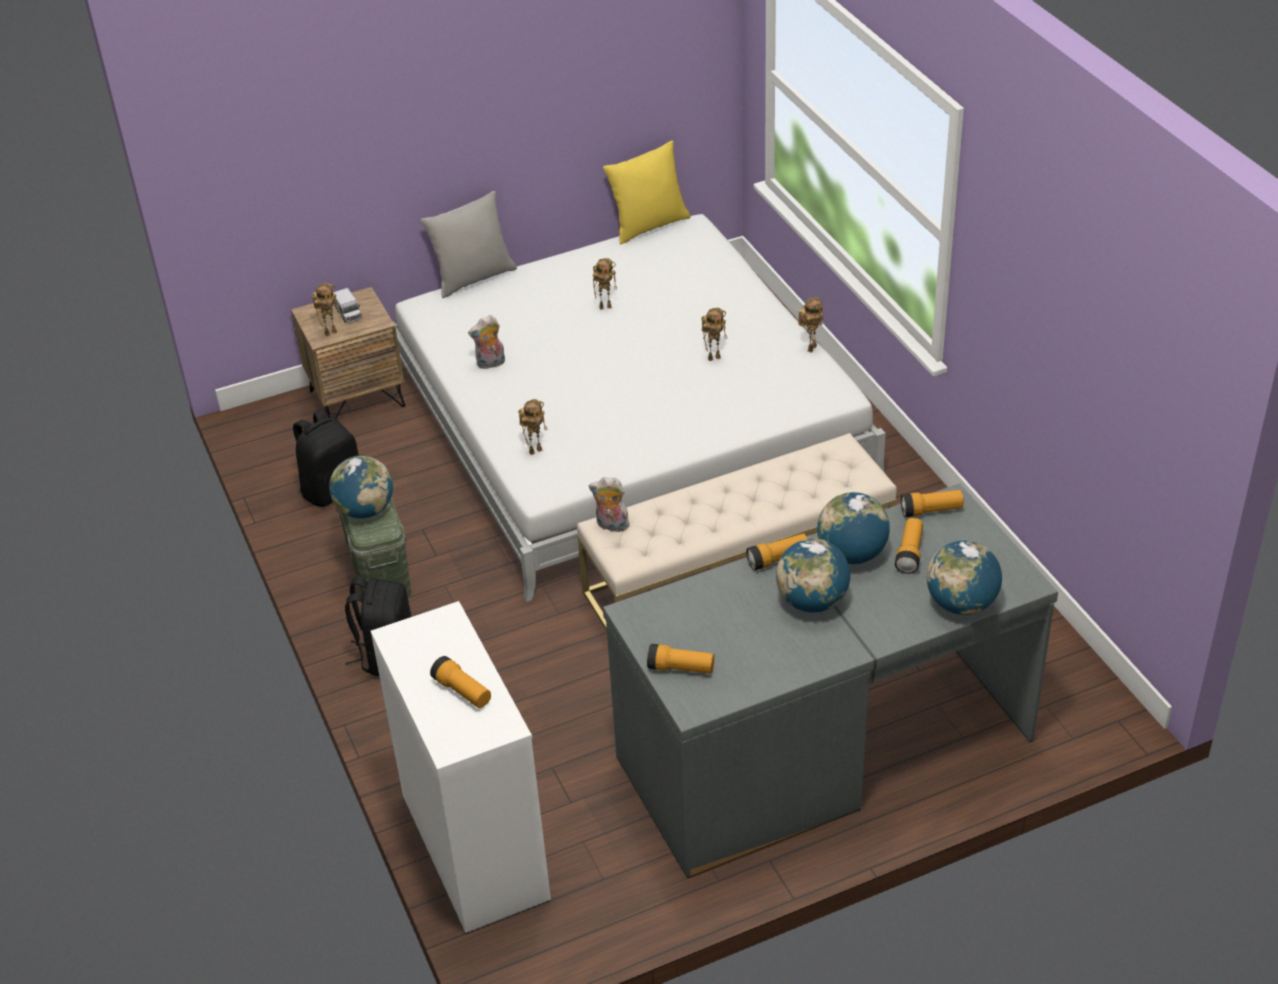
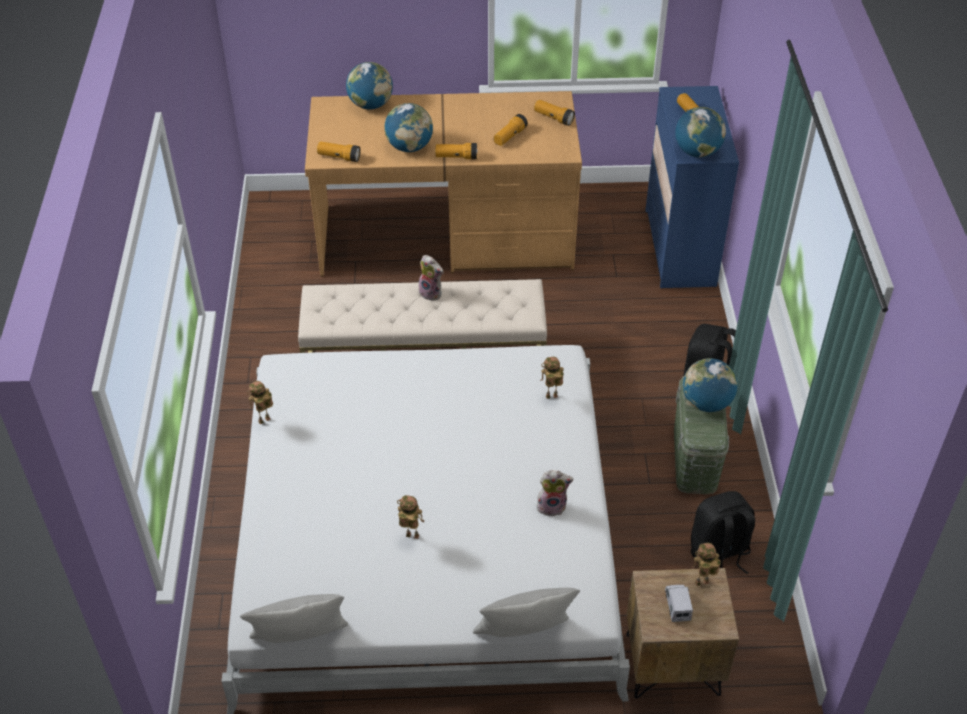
camera: 160 degrees left, 5 degrees up
(475, 847) = (679, 248): white dresser -> blue dresser
(611, 526) = (523, 316): plush toy -> plush toy (432, 293)
(648, 226) = (300, 643): yellow pillow -> grey pillow
(714, 357) = (351, 440): toy robot -> none
(812, 601) = (454, 129): globe -> globe (697, 152)
(822, 746) = (446, 238): grey desk -> brown desk
(909, 553) = (374, 138): flashlight -> flashlight (509, 136)

